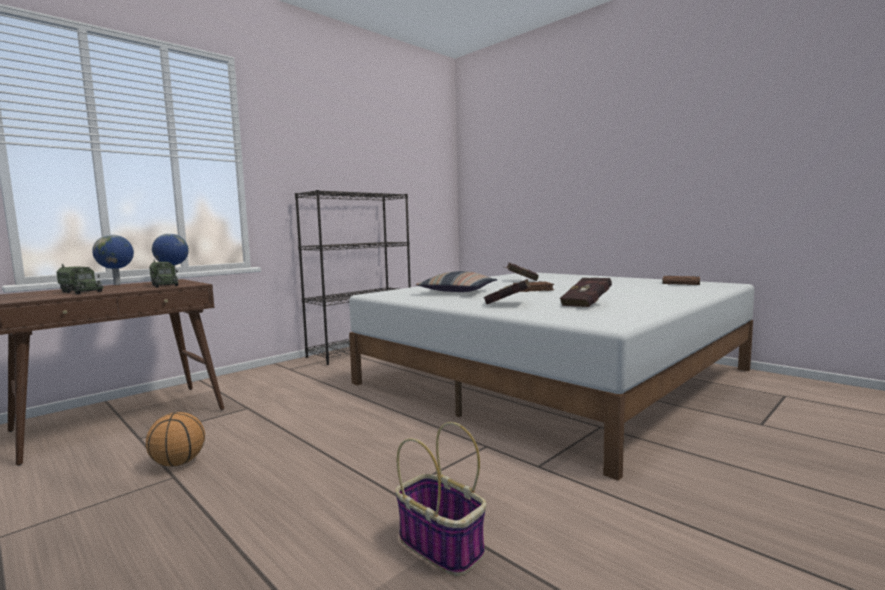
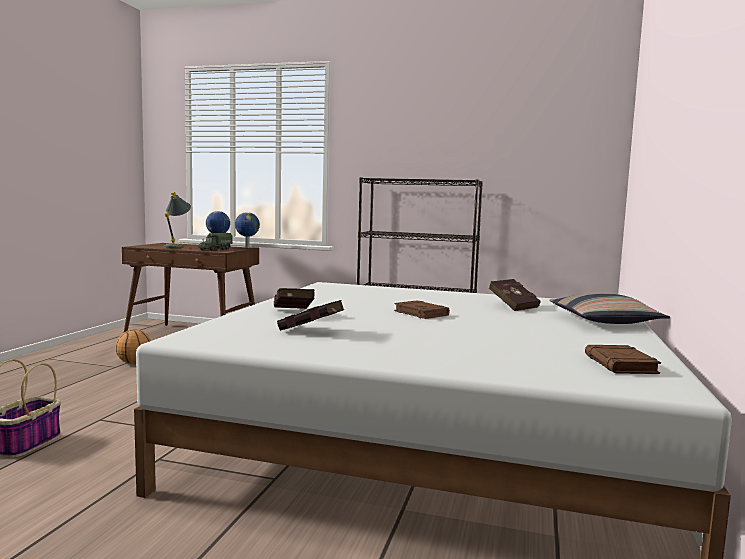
camera: 60 degrees right, 0 degrees up
(81, 292) = (176, 247): toy truck -> grey table lamp
(457, 291) = (370, 297): pillow -> pillow (604, 321)

